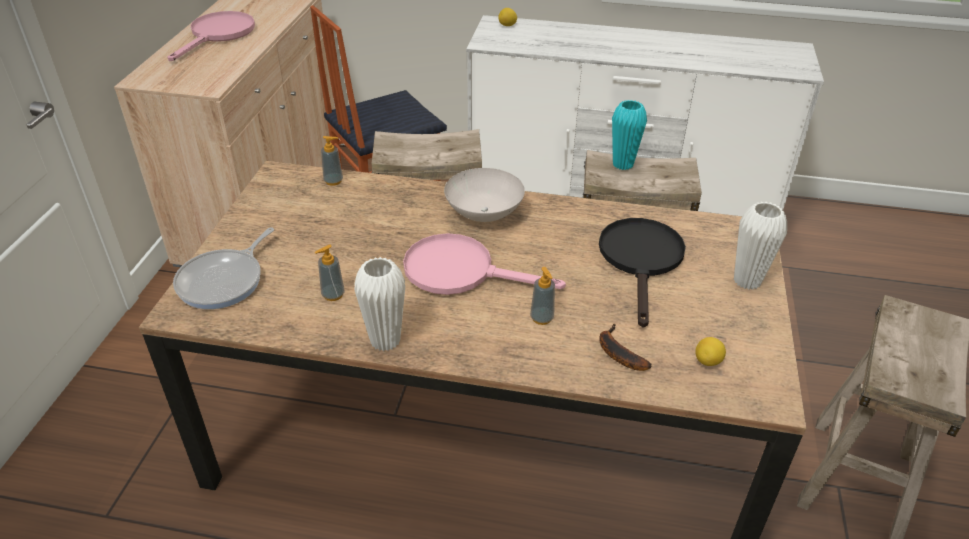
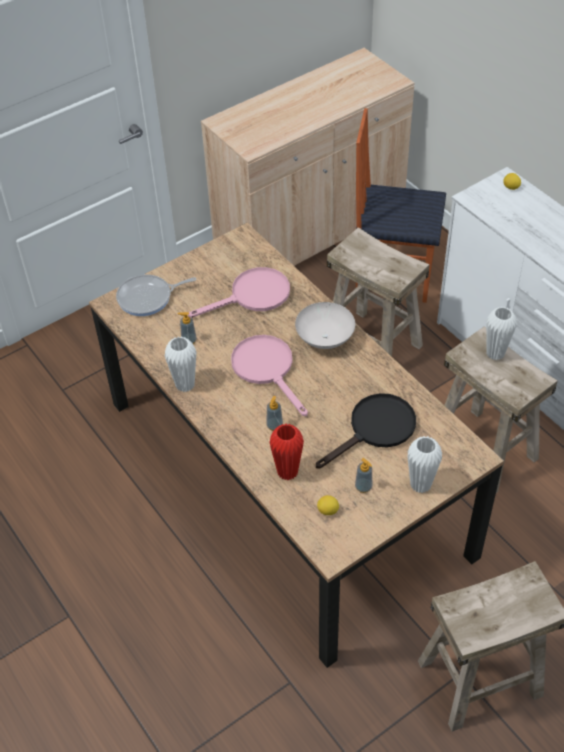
camera: 45 degrees right, 10 degrees up
(218, 35) = (302, 99): pink frying pan -> pink frying pan (253, 296)
(333, 181) = (267, 261): soap dispenser -> soap dispenser (363, 487)
(617, 353) = (287, 472): banana -> red vase
(623, 164) = (495, 353): turquoise vase -> white vase

